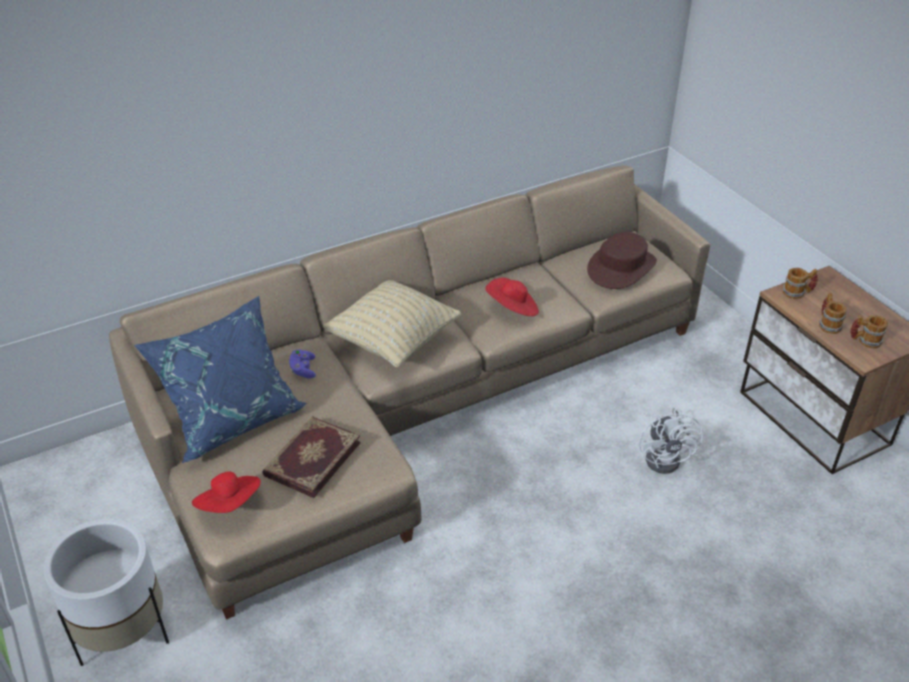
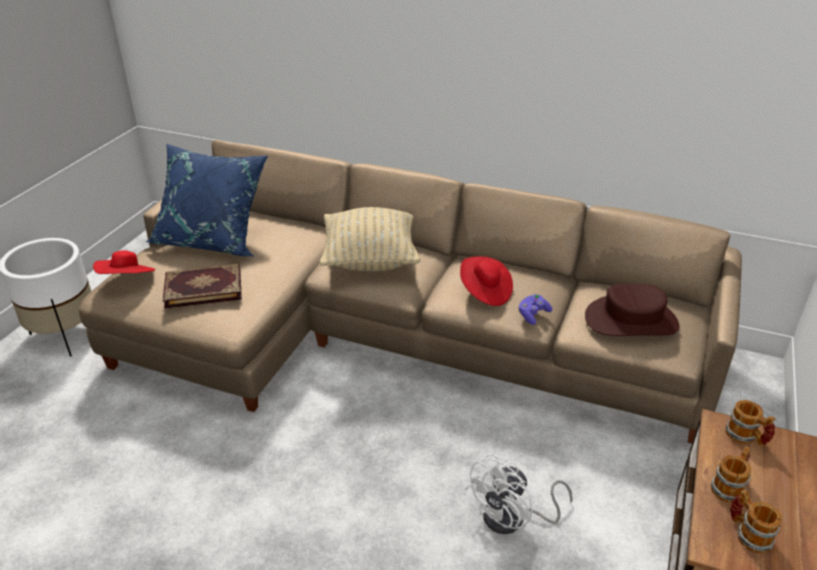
camera: 50 degrees right, 5 degrees down
(303, 369) = (291, 240): purple game controller -> purple game controller (533, 315)

